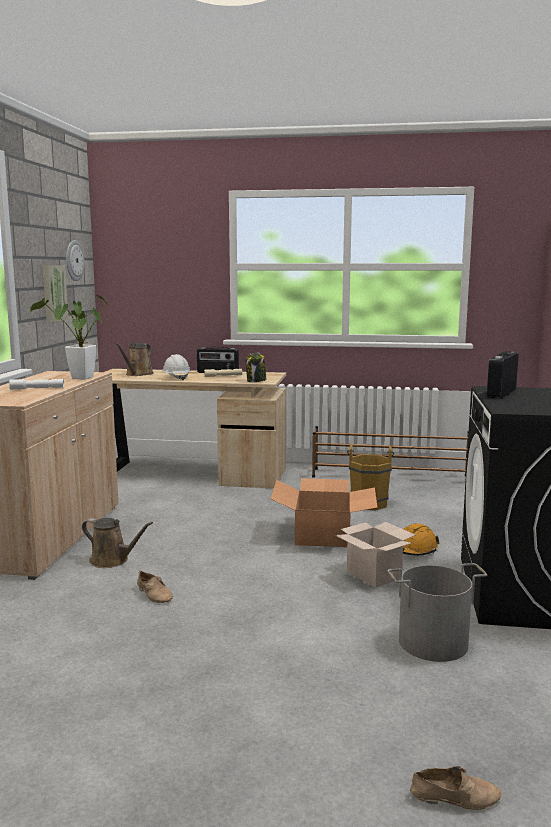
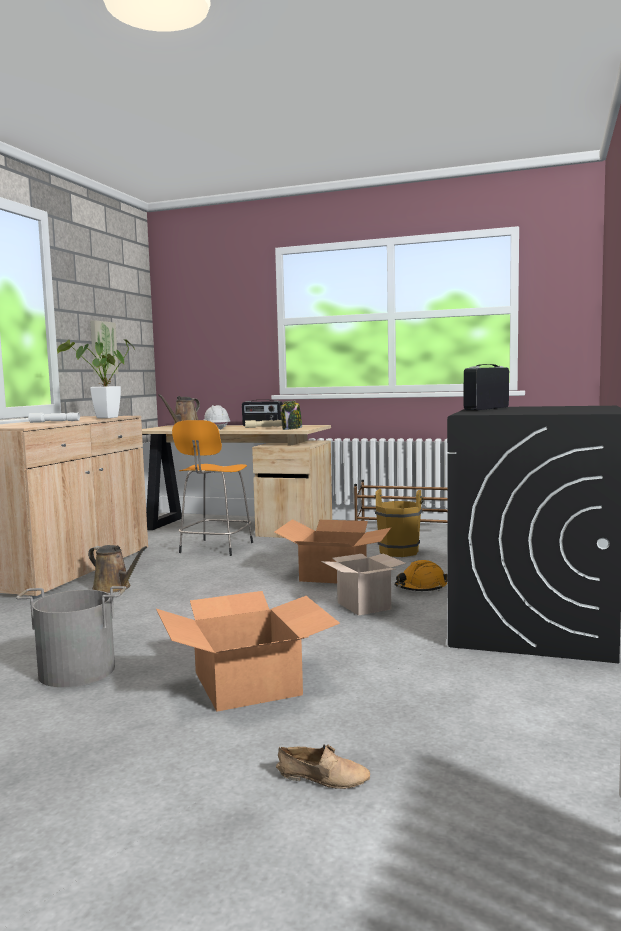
camera: 10 degrees right, 5 degrees down
(74, 260) = (128, 320): wall clock -> none
(155, 594) = (137, 613): beige shoe -> none
(187, 503) = (215, 548): none -> orange stool
(319, 681) = (248, 683): none -> cardboard box
(433, 643) = (388, 659): grey bucket -> grey bucket (76, 671)

